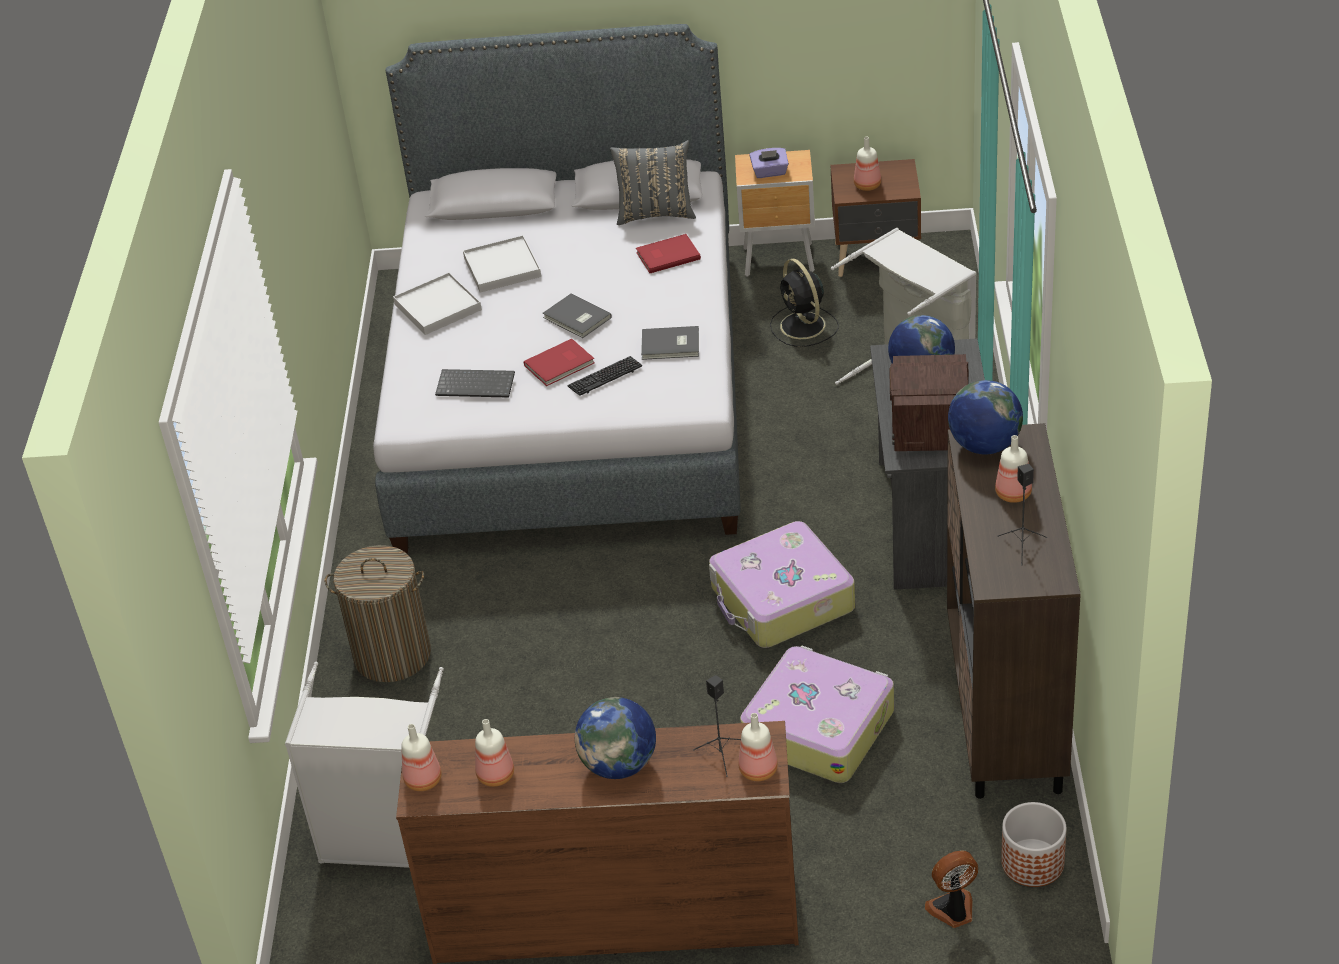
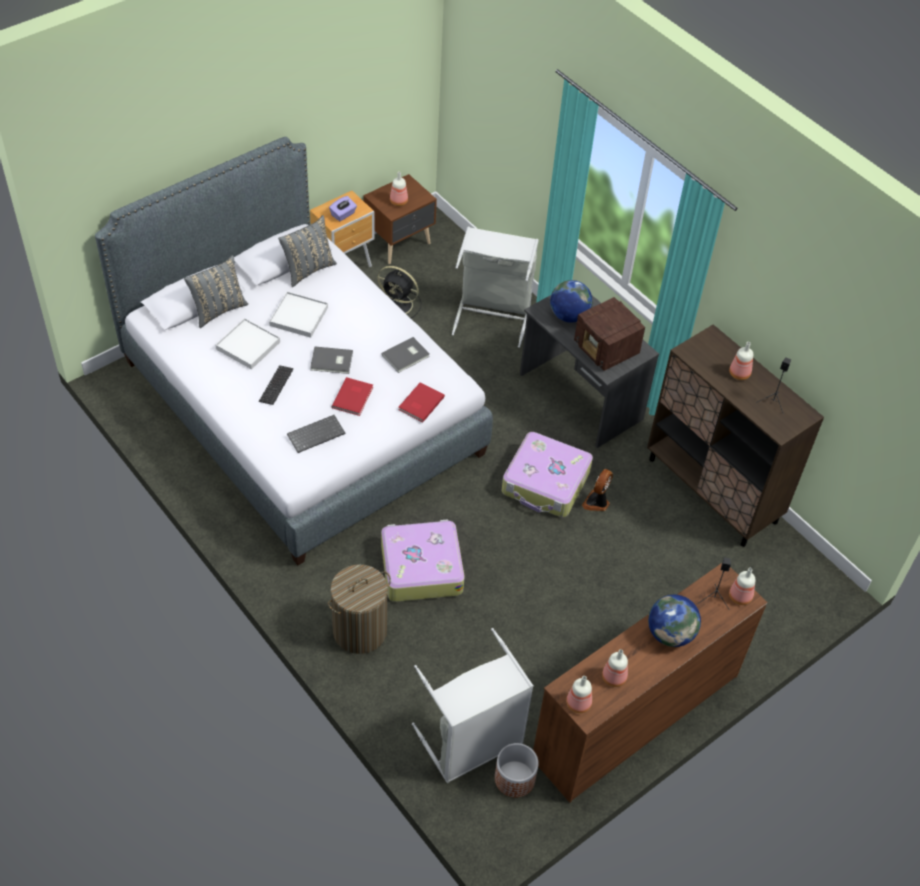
camera: 45 degrees left, 10 degrees up
(438, 307) = (234, 391): white tray -> white tray (299, 316)
(510, 220) = (218, 310): none -> grey pillow
(605, 377) = (388, 394): keyboard -> keyboard (276, 385)
(666, 255) = (343, 296): red book -> red book (420, 403)
(818, 727) = (633, 548): suitcase -> suitcase (420, 567)
(953, 910) = (787, 614): fan -> fan (597, 502)
(984, 445) = (698, 351): globe -> none
(1032, 863) = (798, 568): planter -> planter (514, 779)

